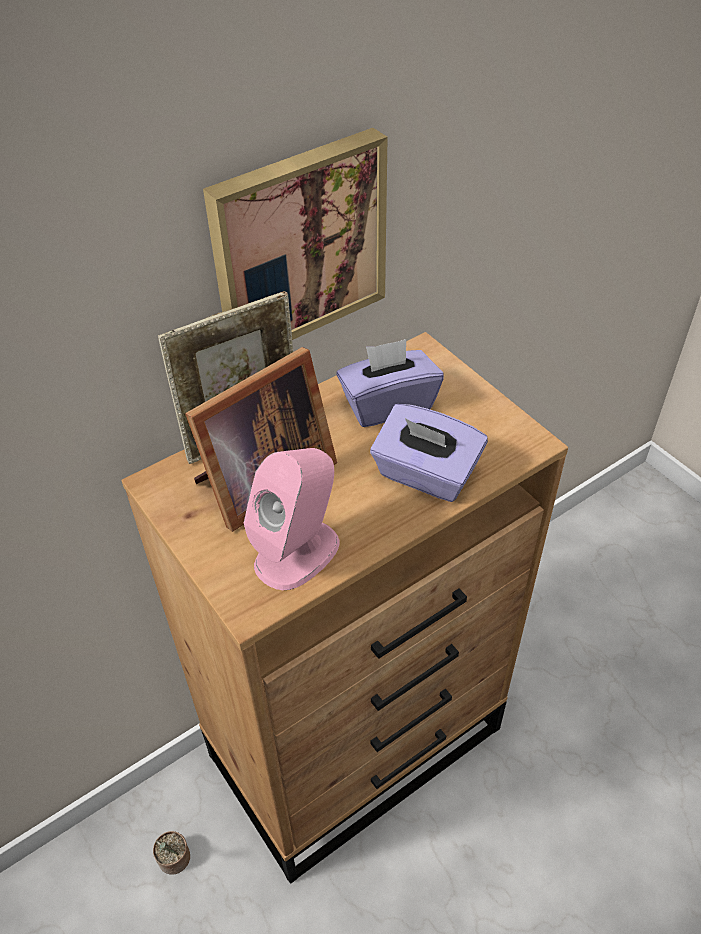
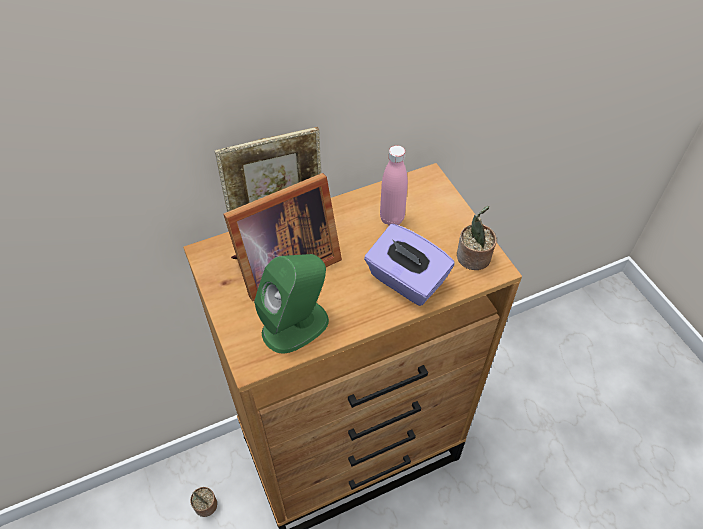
camera: 10 degrees right, 5 degrees up
(297, 244) = (335, 90): picture -> none
(298, 552) = (296, 325): pink speaker -> green speaker
(388, 404) = (392, 218): purple tissue box -> pink bottle
(502, 436) = (473, 258): none -> potted plant

